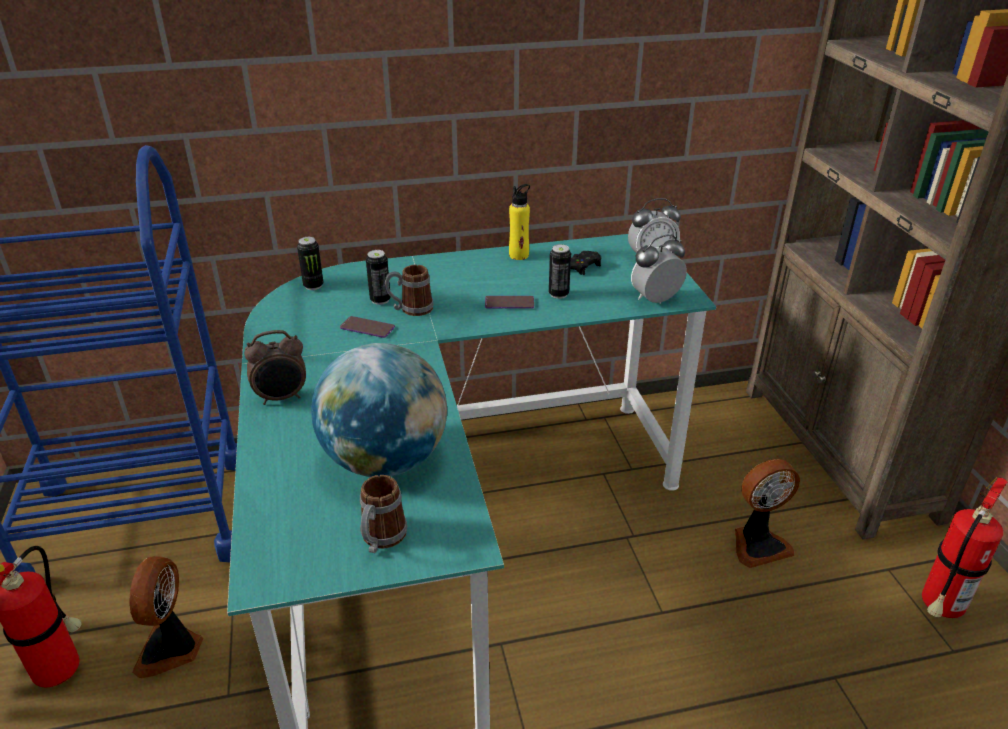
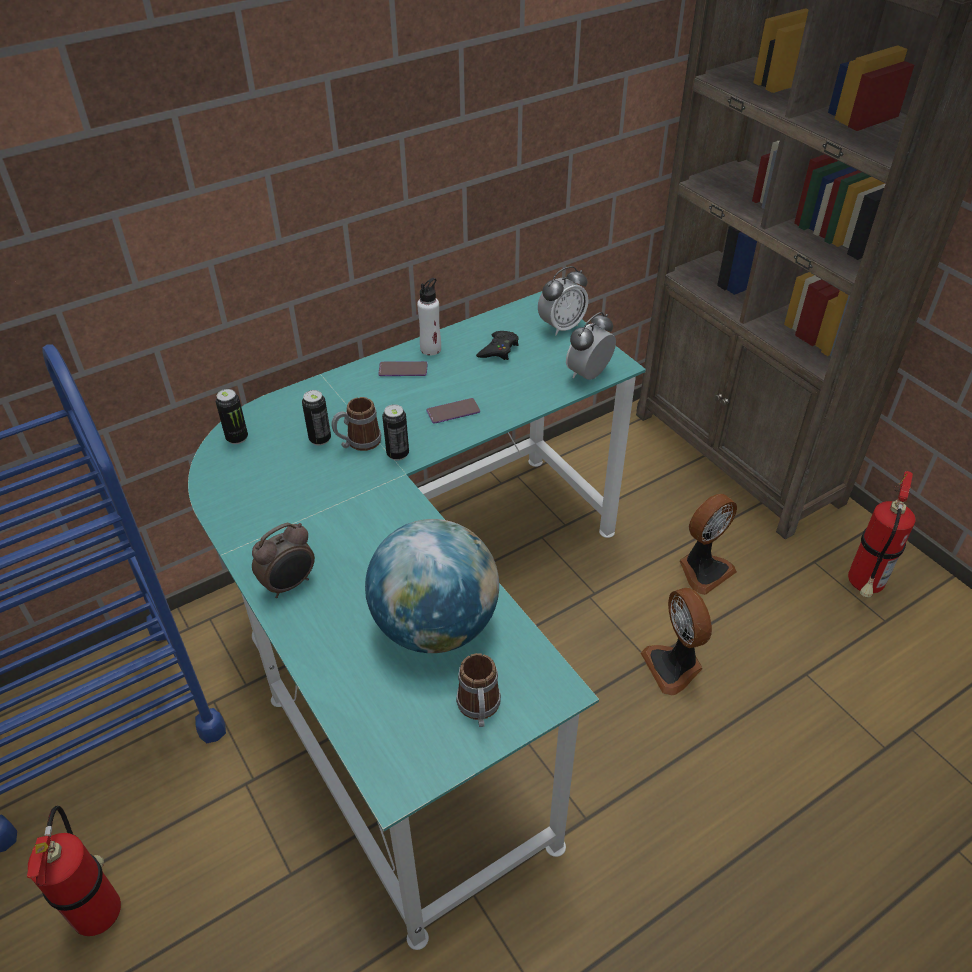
camera: 20 degrees left, 10 degrees up
(171, 649) = (207, 849): fan -> fan (674, 666)
(367, 328) = (327, 477): phone -> phone (403, 370)
(519, 255) = (431, 349): yellow bottle -> white bottle
(558, 294) = (495, 389): can -> can (398, 454)

